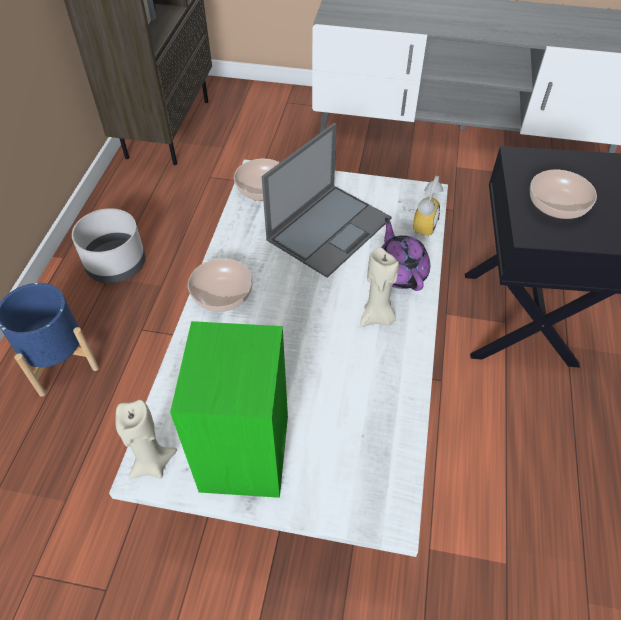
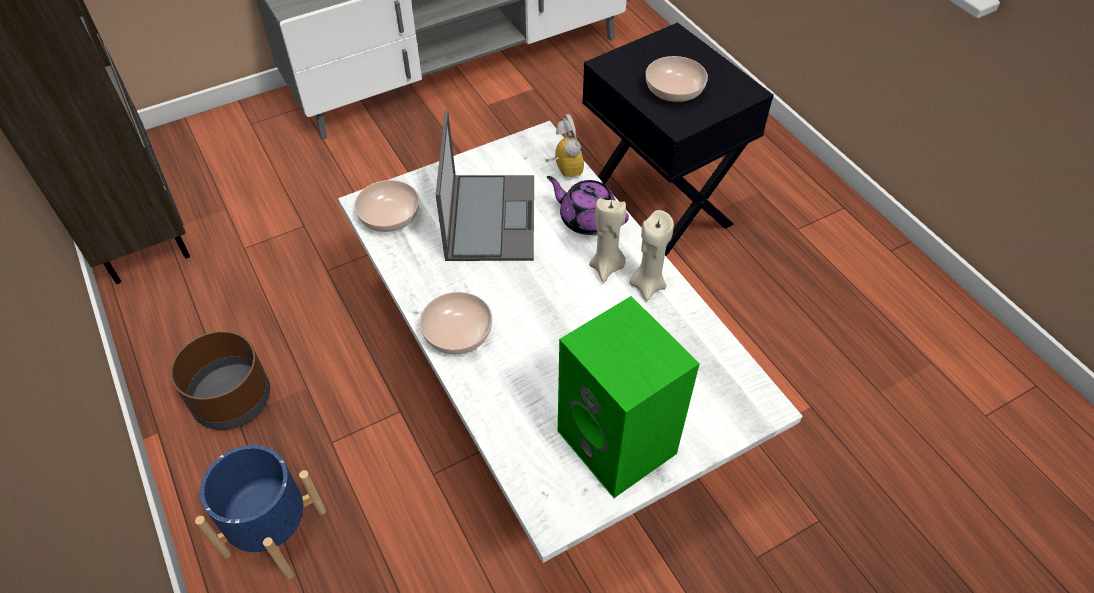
camera: 40 degrees left, 0 degrees up
(116, 264) = (231, 399): grey planter -> brown planter
(152, 463) = (552, 507): beige candle -> beige candle (647, 285)

